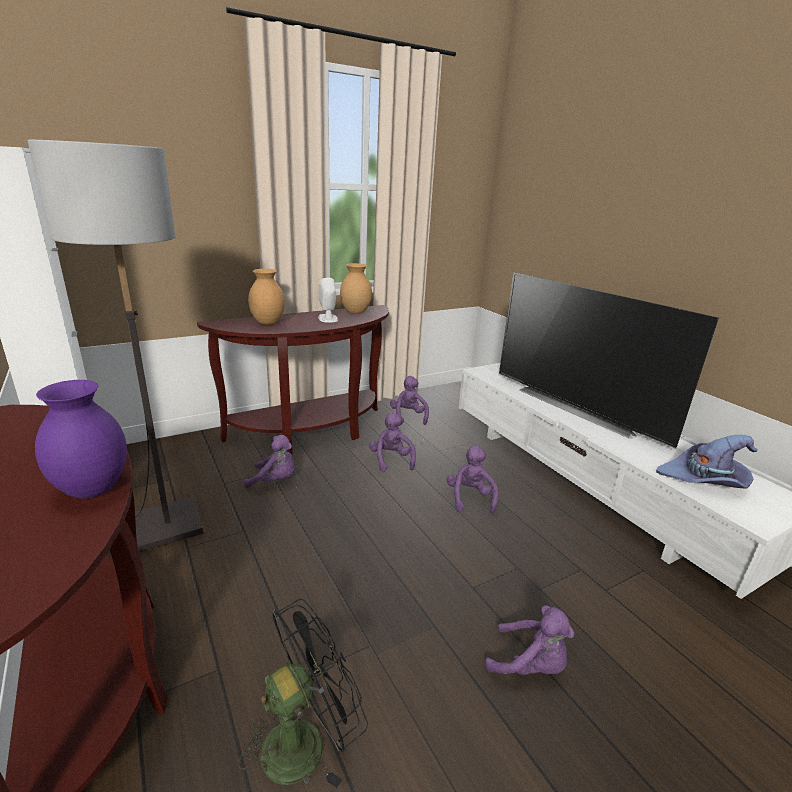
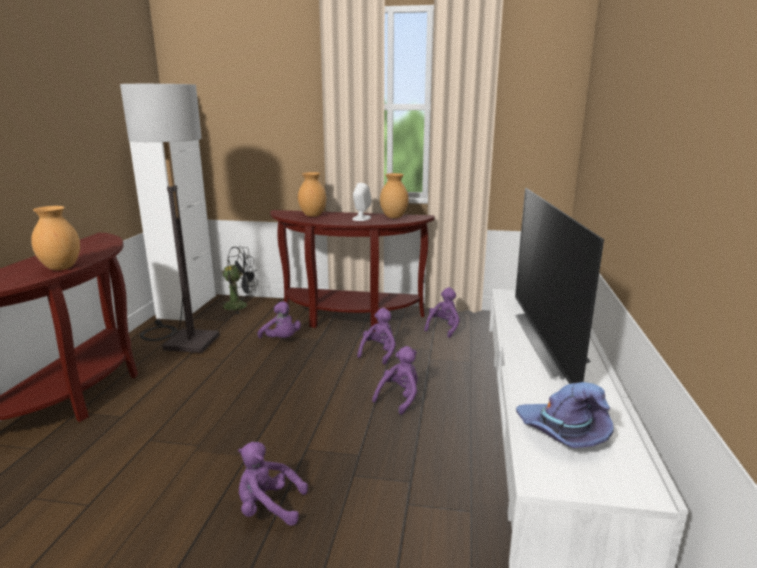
camera: 40 degrees right, 5 degrees down
(91, 489) = (61, 268): purple vase -> brown vase
(304, 739) = (109, 465): black fan -> black fan (241, 306)
(529, 665) = (268, 507): purple plush toy -> purple plush toy turned 120 degrees clockwise

